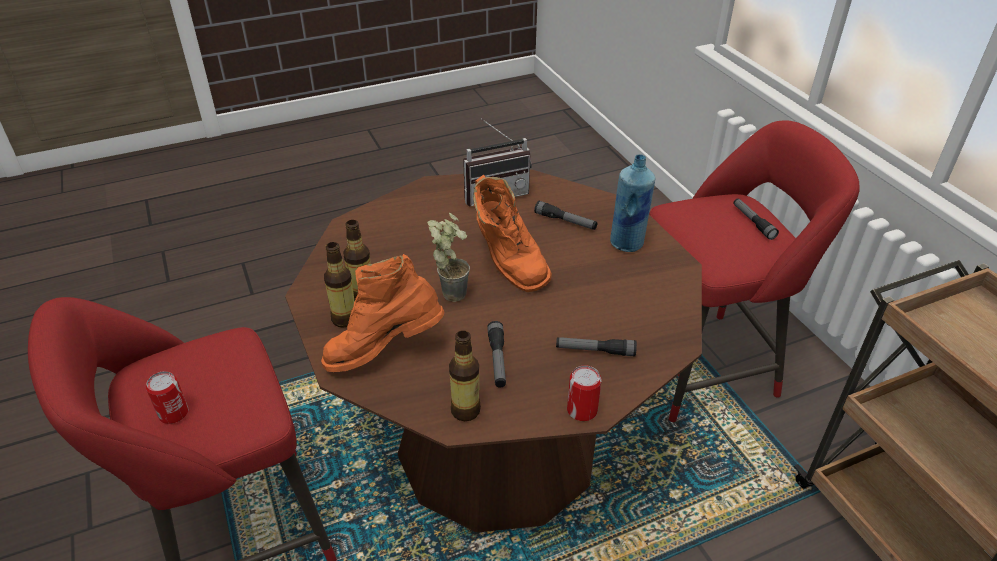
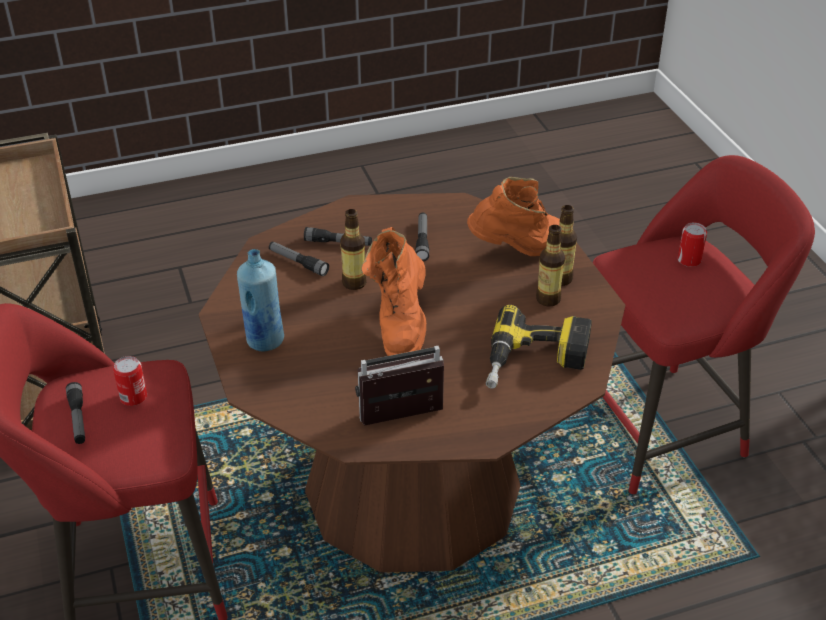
camera: 175 degrees left, 0 degrees up
(385, 237) = (535, 363): none -> power drill
(451, 290) = (461, 300): potted plant -> none
(465, 410) = (451, 210): bottle -> bottle (354, 283)
(508, 263) = (400, 324): orange boot -> orange boot turned 150 degrees counterclockwise
(565, 221) = (324, 373): flashlight -> flashlight (298, 263)
(582, 410) = (362, 206): can -> can (133, 397)

